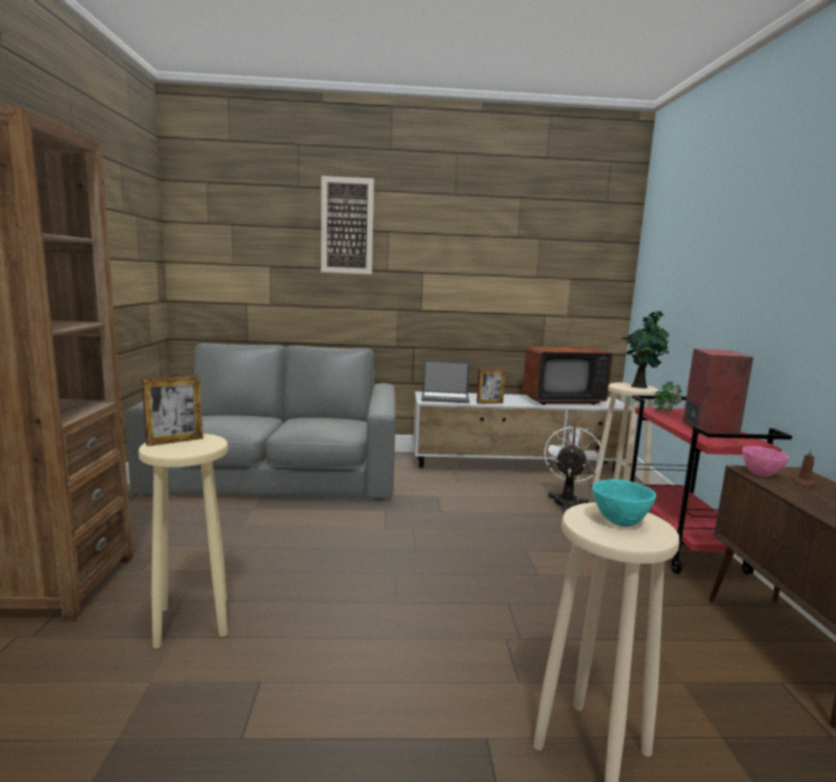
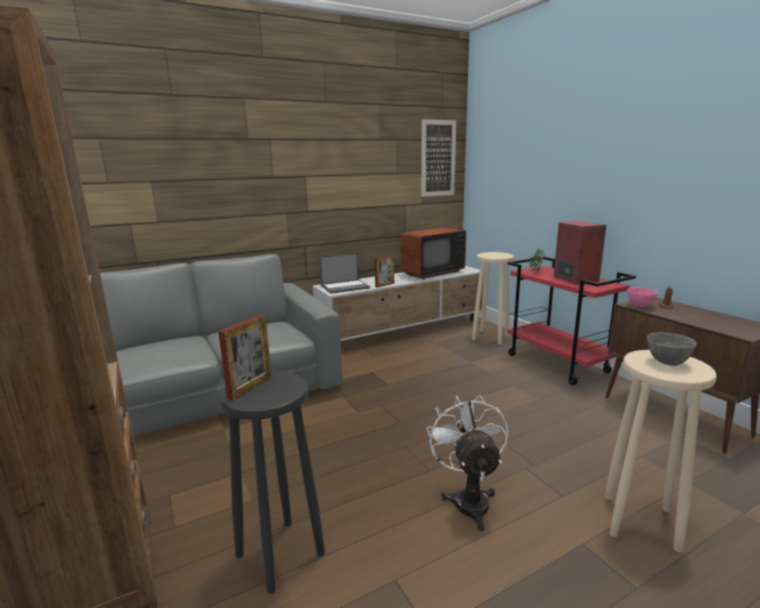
camera: 25 degrees left, 5 degrees up
(193, 621) = (281, 553): beige stool -> black stool
(347, 226) = (229, 135): picture -> picture (438, 158)
(567, 501) = (464, 351): white fan -> white fan (468, 499)
(620, 522) = (668, 363): turquoise bowl -> grey bowl
(640, 386) = (499, 254): potted plant -> none

